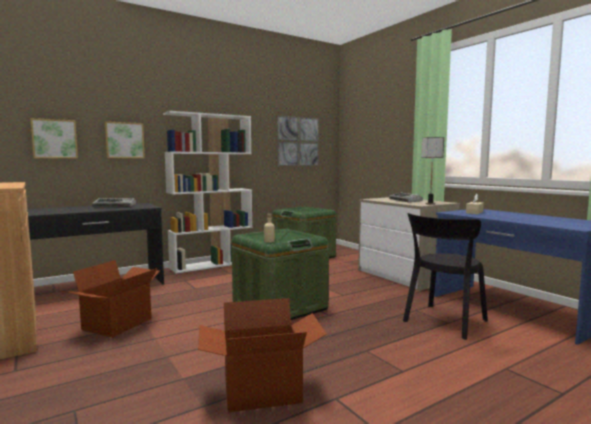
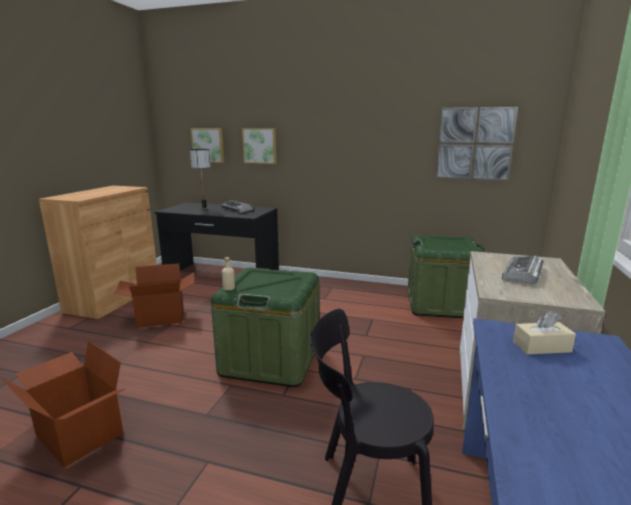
camera: 50 degrees right, 10 degrees up
(212, 264) = (333, 282): white bookcase -> none
(430, 204) = (523, 296): table lamp -> table lamp (204, 208)

